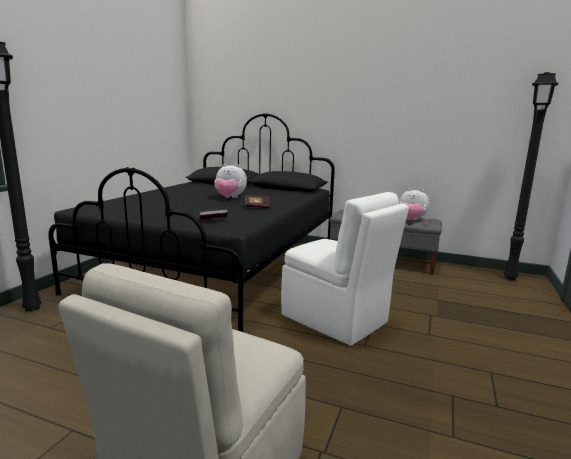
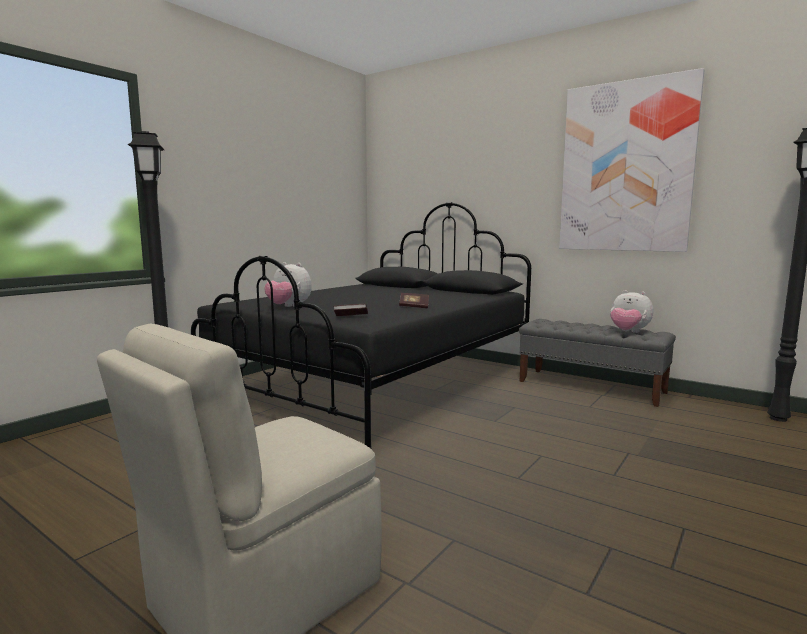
camera: 15 degrees right, 5 degrees down
(230, 198) = (390, 298): plush toy -> plush toy (288, 307)
(336, 320) = (495, 447): white chair -> none
(409, 93) = (625, 167): none -> picture

